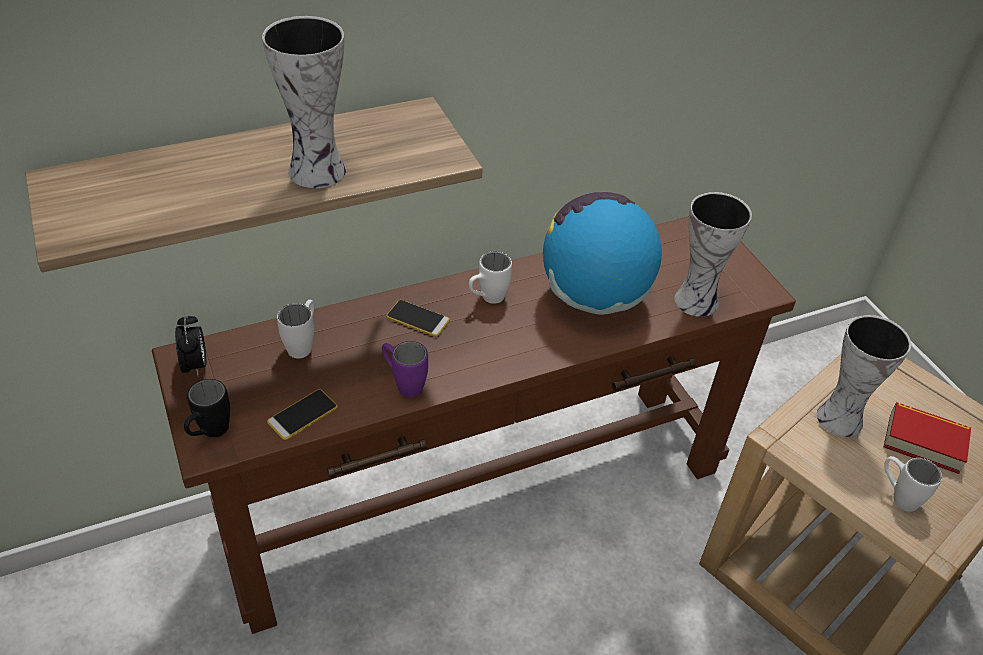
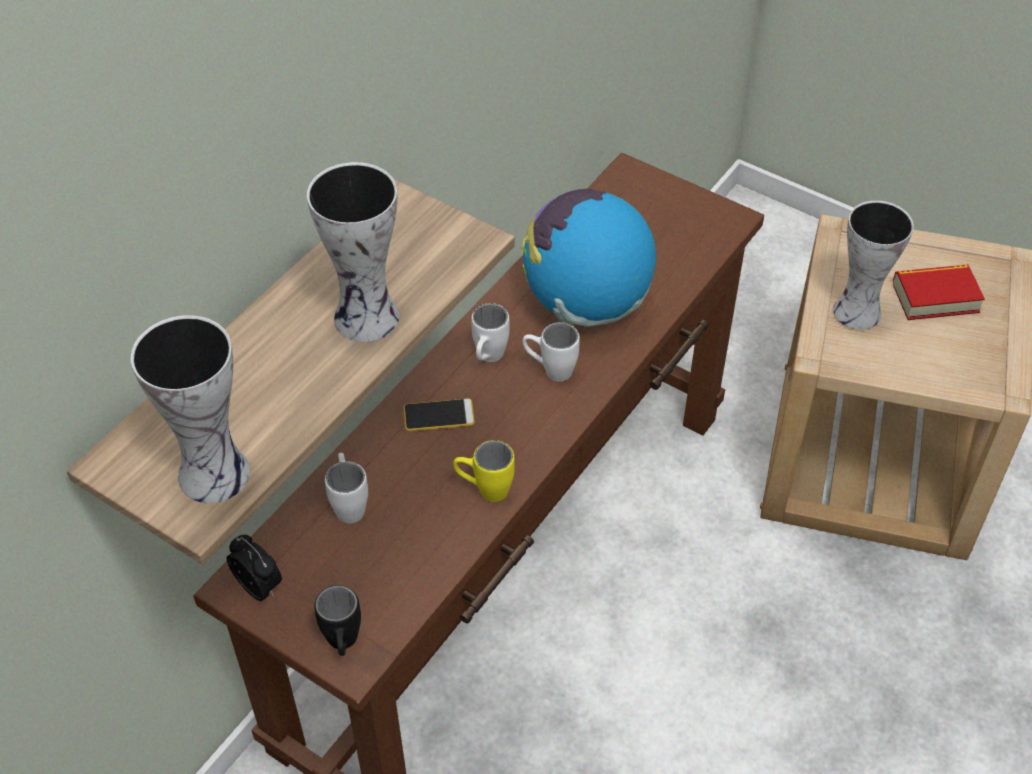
camera: 30 degrees left, 5 degrees up
(302, 415) = (416, 575): phone -> none
(403, 384) = (484, 490): purple mug -> yellow mug
(697, 299) = (680, 258): vase -> vase (214, 471)
(897, 496) = (947, 360): white mug -> white mug (549, 370)

